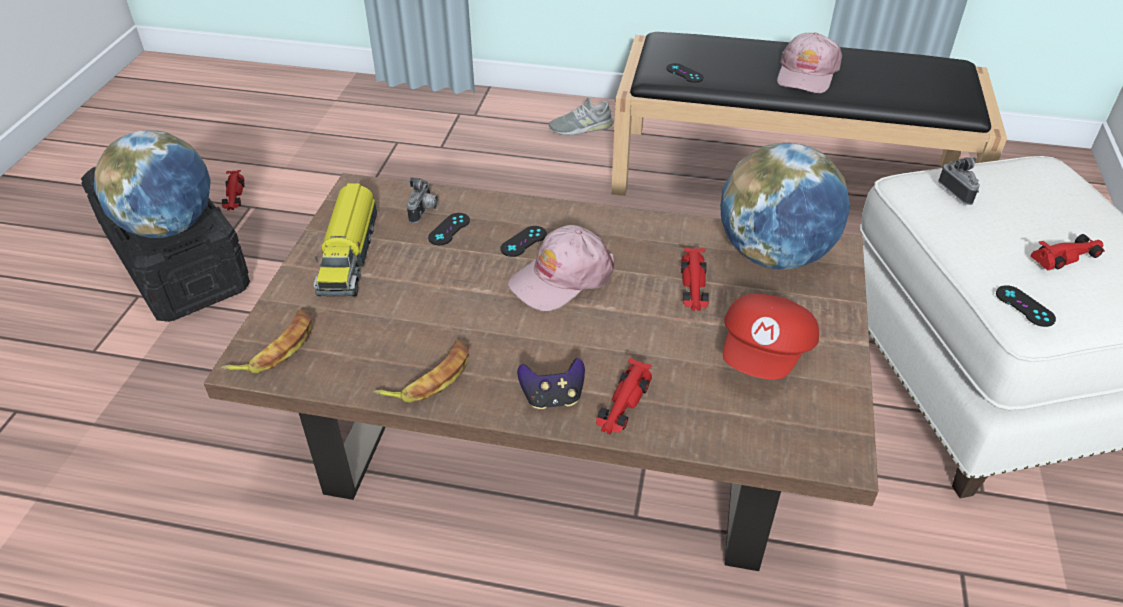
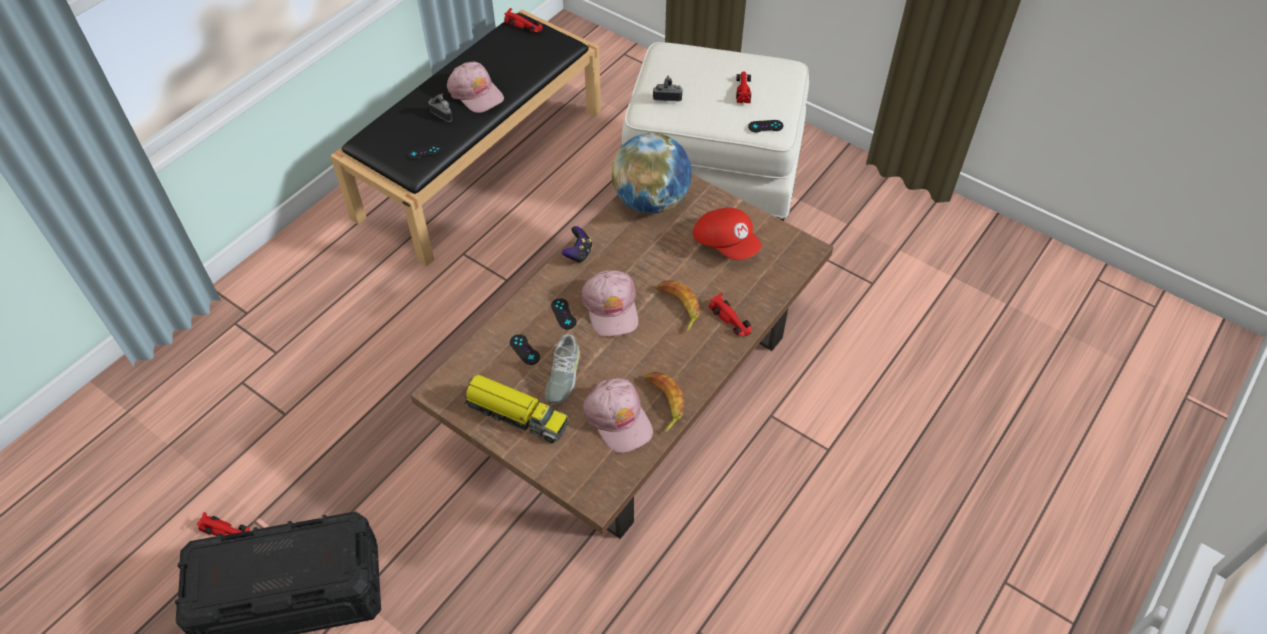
camera: 65 degrees left, 10 degrees up
(170, 226) = (330, 555): globe -> none
(276, 348) = (591, 478): banana -> banana (677, 307)
(382, 342) = (618, 418): none -> pink cap
(424, 212) = (495, 357): camera -> camera (443, 114)
(552, 398) = (710, 349): game controller -> game controller (578, 254)
(581, 127) = (326, 249): grey shoe -> grey shoe (562, 375)
(694, 287) = (656, 249): red toy car -> red toy car (524, 25)

